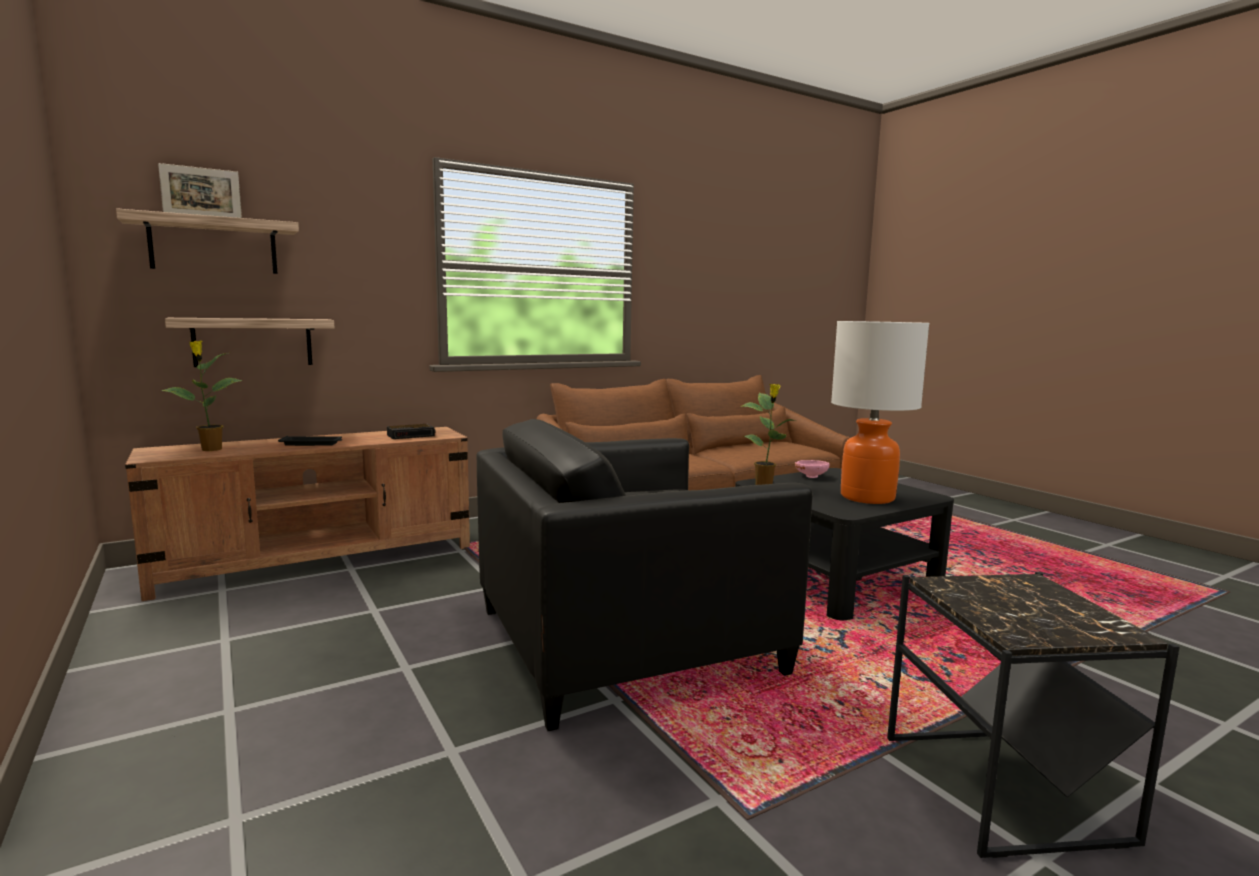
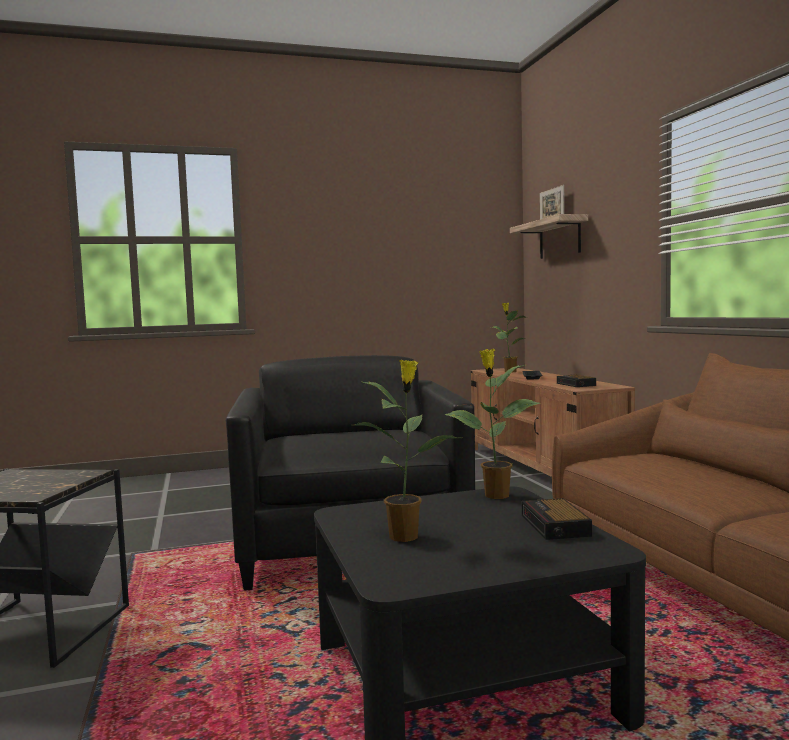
camera: 105 degrees right, 5 degrees down
(253, 342) = (570, 304): shelf -> none
(811, 476) = (555, 526): pink bowl -> alarm clock
(867, 497) = (405, 536): table lamp -> potted plant

